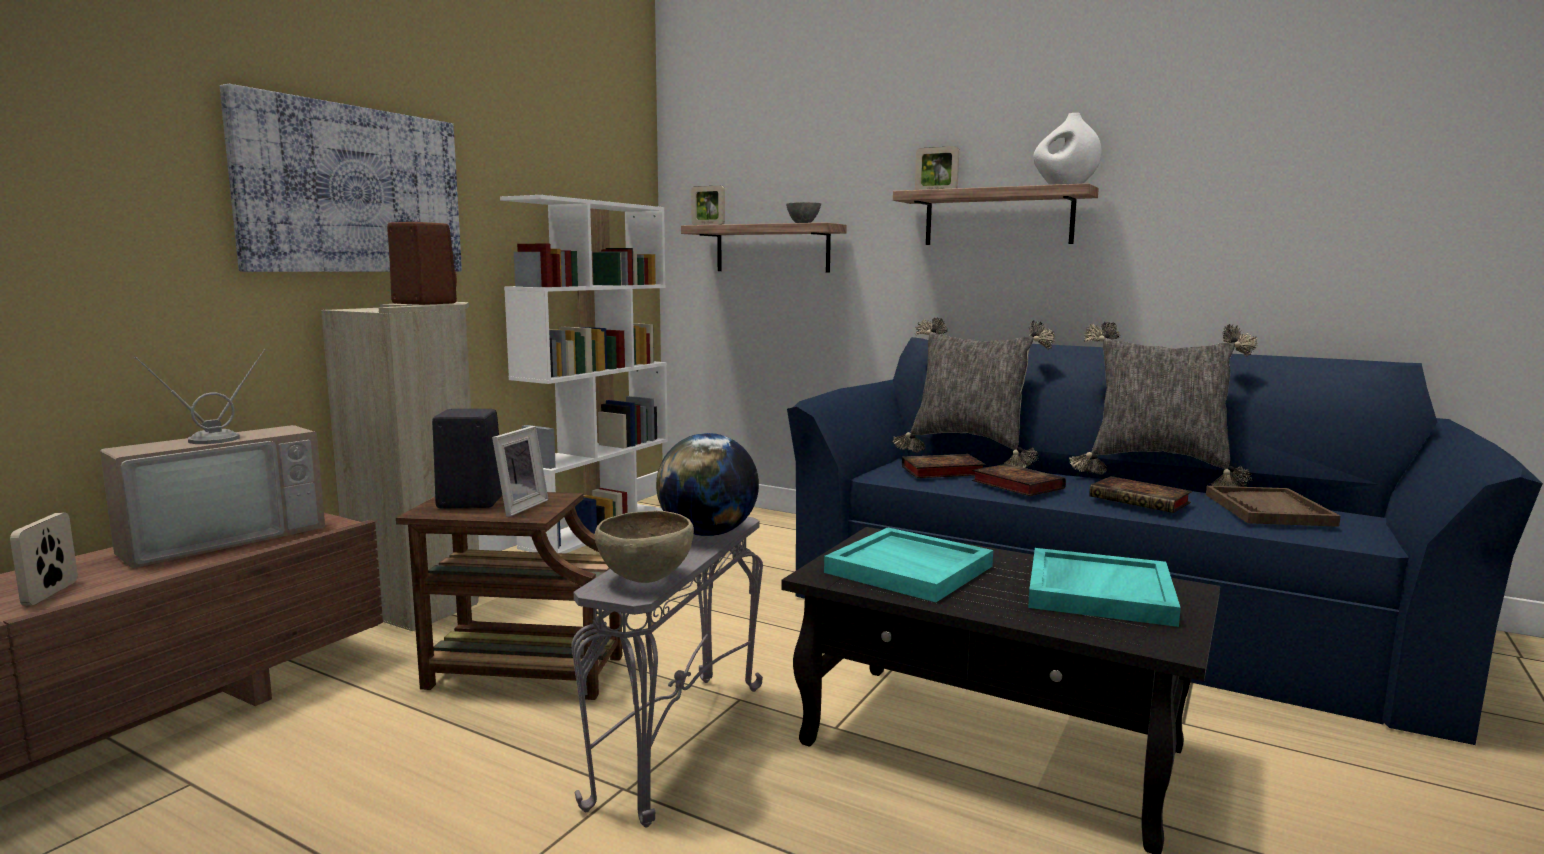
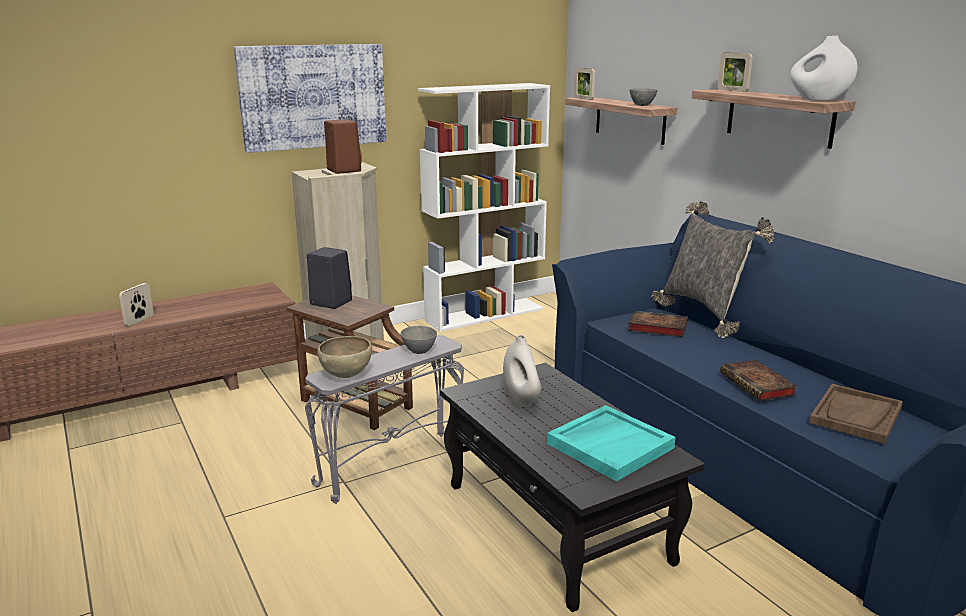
camera: 30 degrees right, 10 degrees up
(222, 537) = (225, 300): television -> none
(517, 507) = (348, 311): picture frame -> none
(707, 534) = (418, 351): globe -> grey bowl
(911, 569) = (521, 400): turquoise tray -> white vase
(1015, 485) = (687, 351): book -> none
(1156, 480) = (819, 368): pillow -> none

